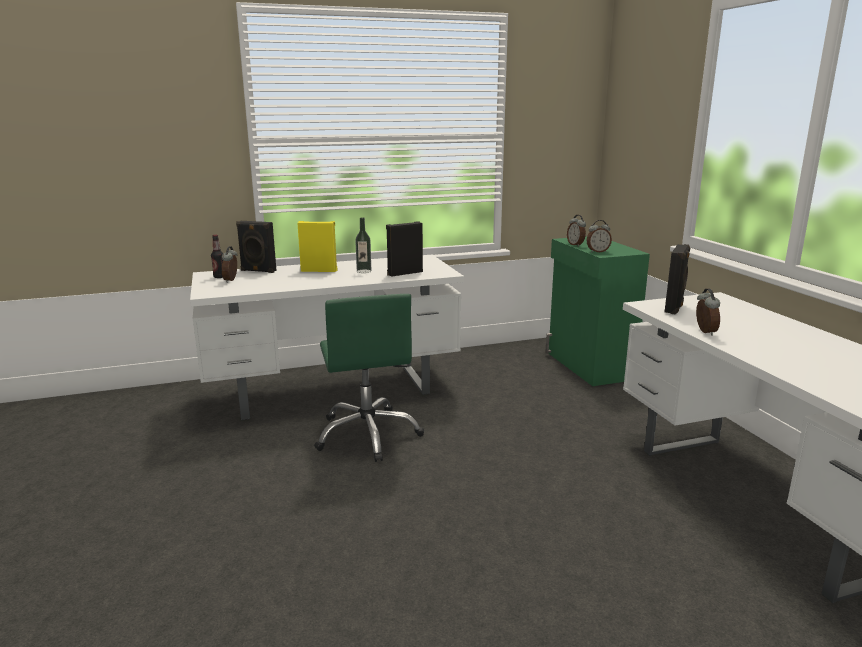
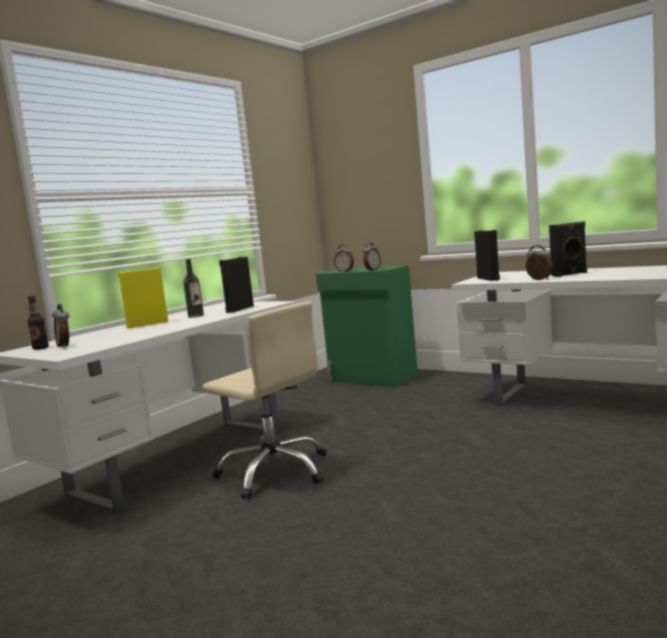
camera: 35 degrees left, 10 degrees down
(258, 271) = (75, 338): black speaker -> black speaker (570, 274)
(368, 434) = (275, 472): green office chair -> beige office chair

